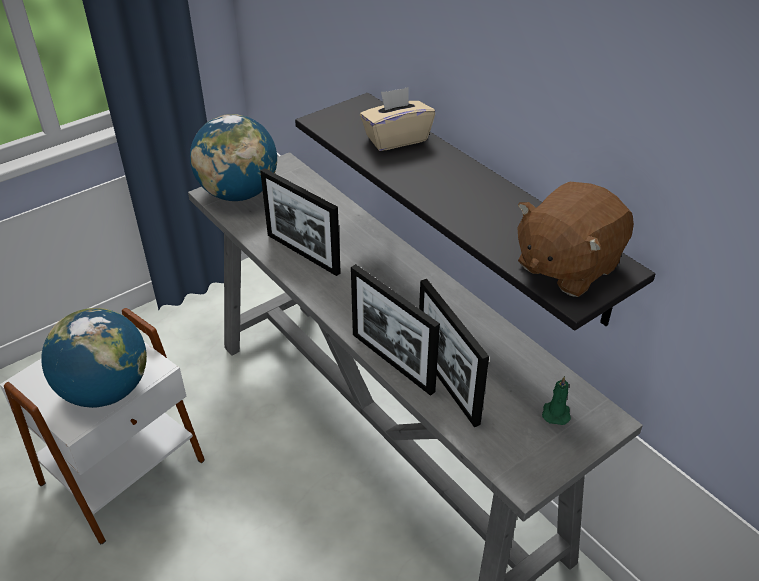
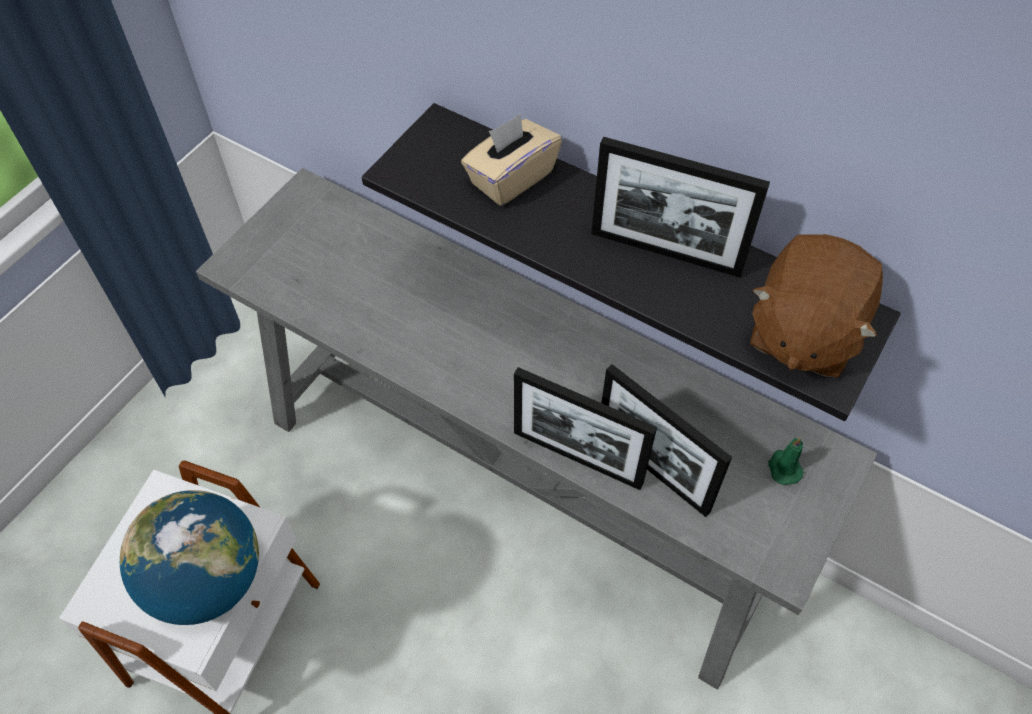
camera: 20 degrees left, 15 degrees up
(239, 193) = (267, 255): globe -> none
(303, 254) = (397, 329): picture frame -> picture frame (666, 252)

